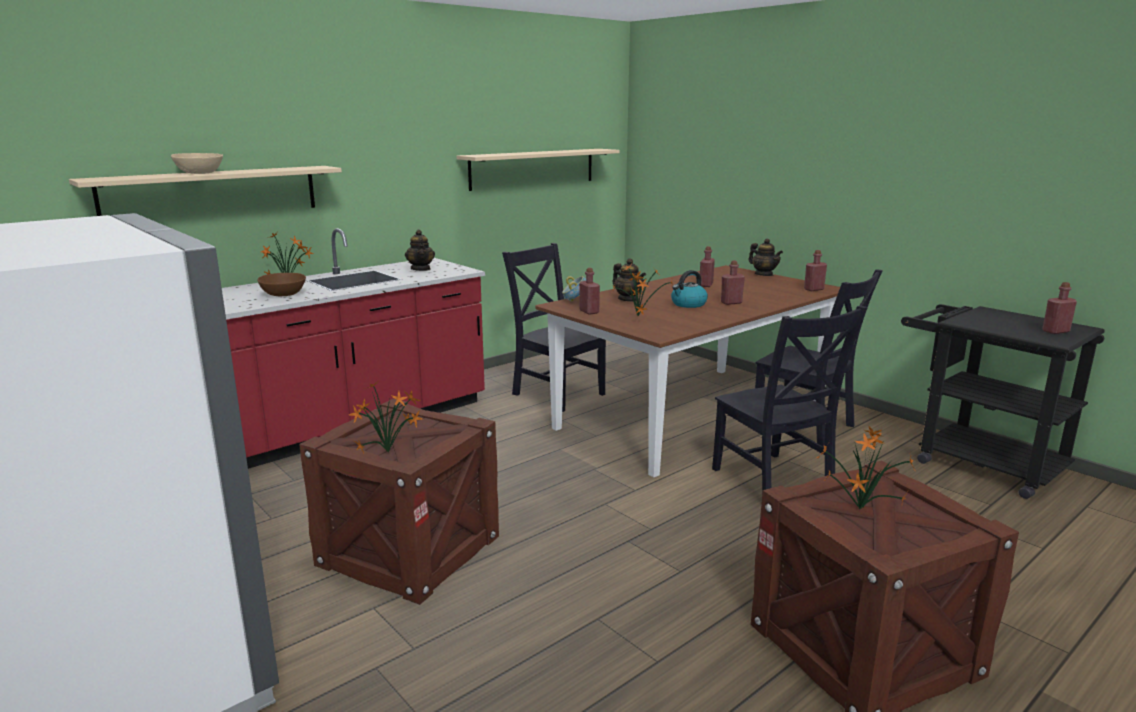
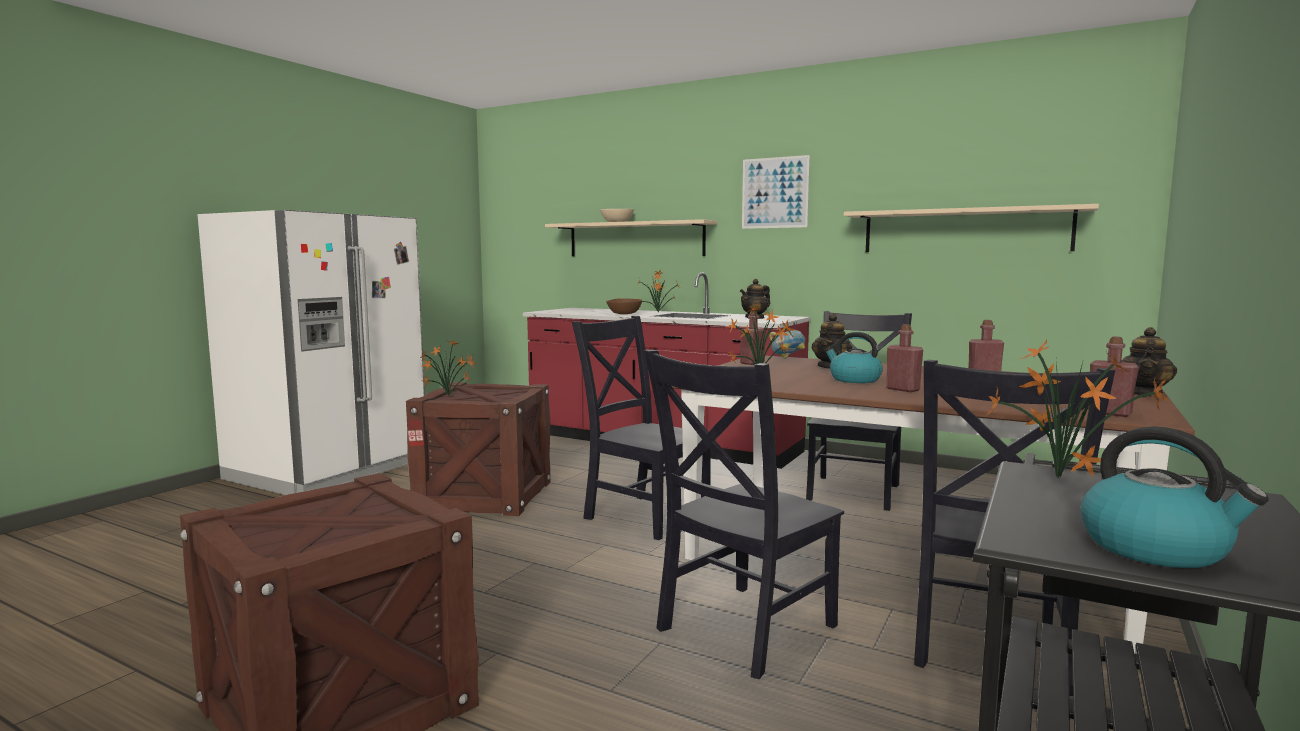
camera: 70 degrees right, 10 degrees down
(384, 134) = (775, 193): none -> picture
(546, 476) = (643, 515): none -> black chair
(857, 508) = (337, 507): potted plant -> potted plant (1058, 478)
(1055, 331) = (1156, 548): red bottle -> kettle

